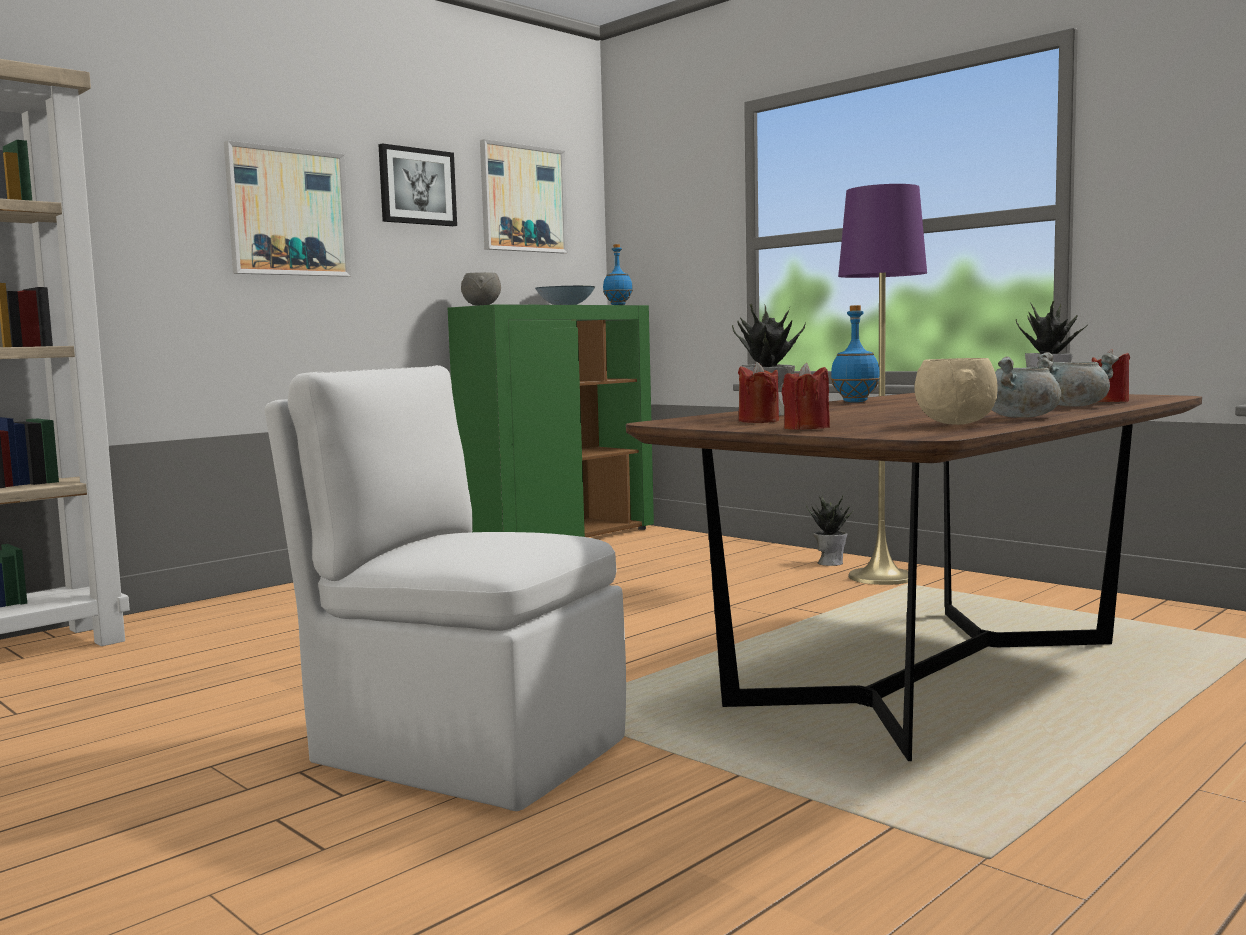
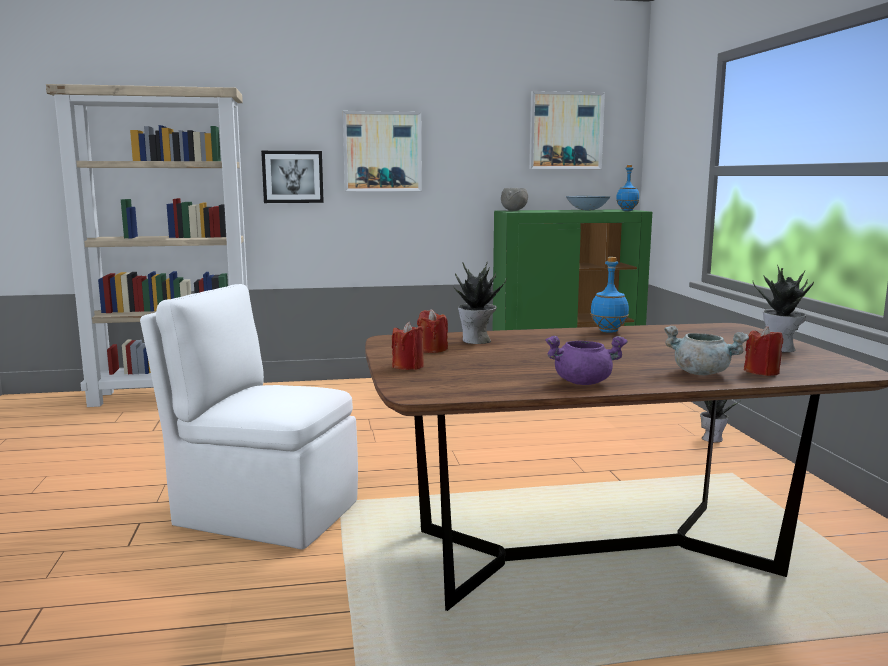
camera: 35 degrees right, 5 degrees up
(417, 186) = (477, 128): picture -> picture (293, 177)
(464, 749) = (263, 512): white chair -> white chair turned 45 degrees counterclockwise
(881, 577) = (726, 461): purple floor lamp -> none
(955, 424) = (499, 382): beige bowl -> none
(1021, 417) = (583, 382): grey cooking pot -> purple cooking pot

